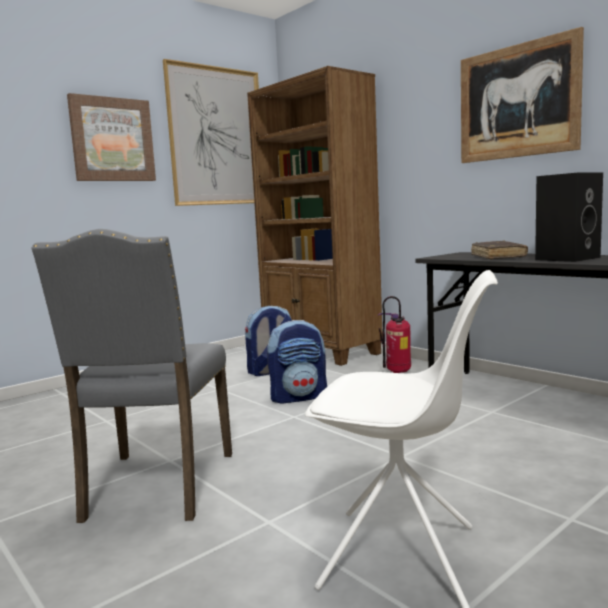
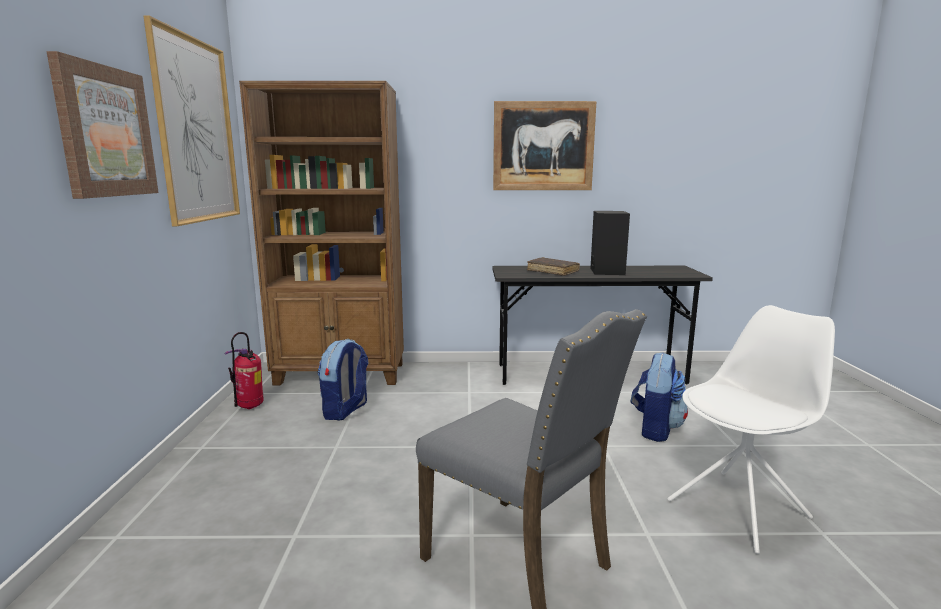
camera: 50 degrees left, 5 degrees up
(299, 397) = (432, 427): backpack -> backpack (655, 429)
(397, 372) = (454, 378): fire extinguisher -> fire extinguisher (250, 407)

